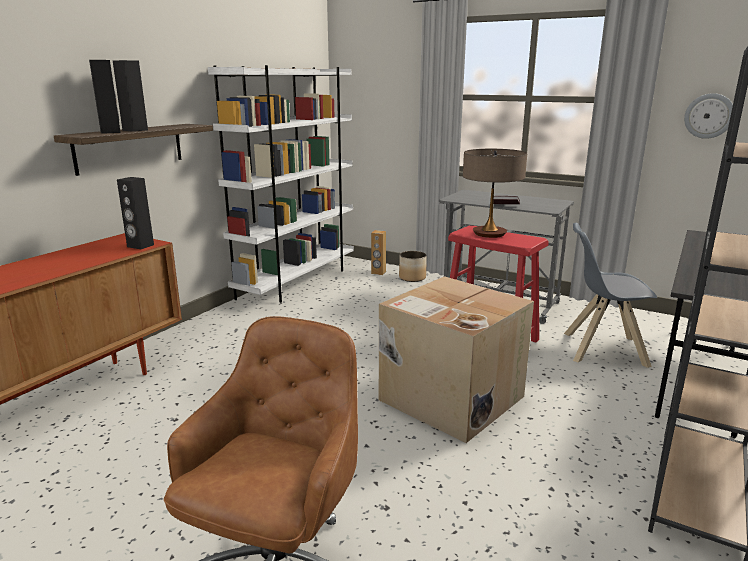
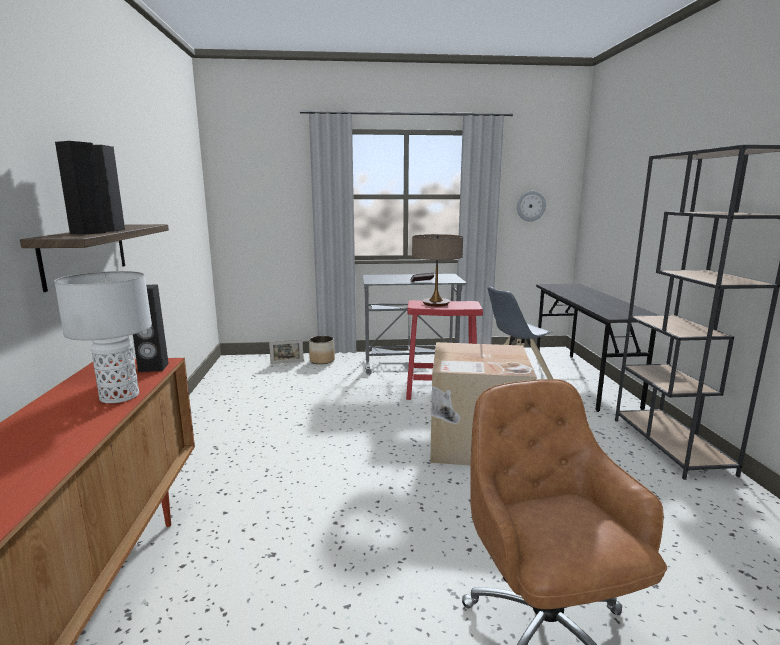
camera: 35 degrees left, 5 degrees down
(87, 260) = (119, 396): none -> white table lamp
(297, 281) = (218, 387): white bookcase -> none
(378, 272) = (287, 362): brown speaker -> picture frame

